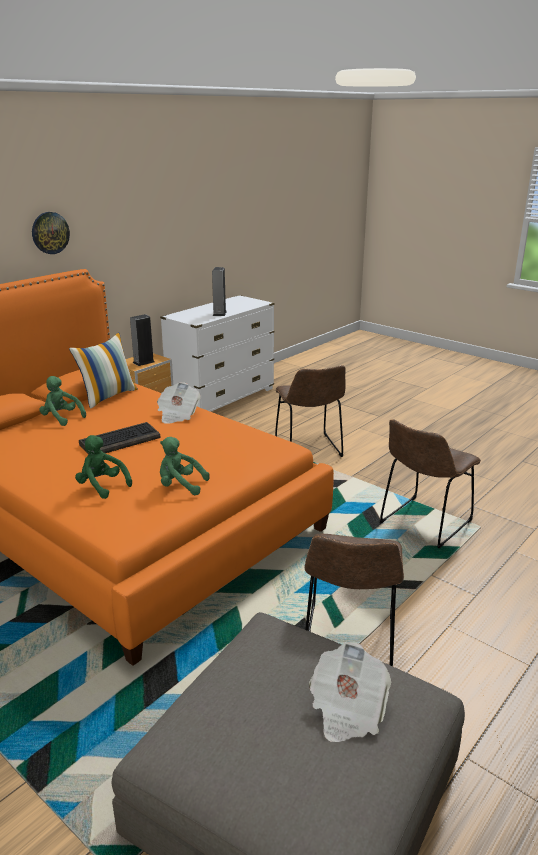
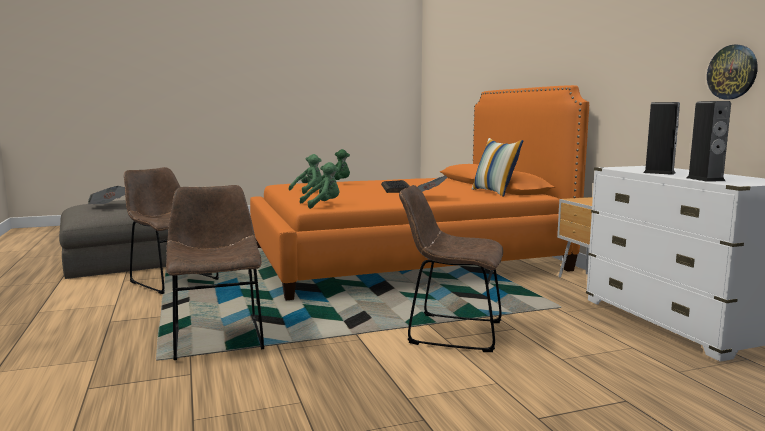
camera: 120 degrees right, 15 degrees down
(50, 233) = (573, 50): wall clock -> wall clock (732, 72)
(61, 418) = (460, 186): green plush toy -> green plush toy (323, 205)
(143, 362) = (588, 201): speaker -> speaker (705, 179)

